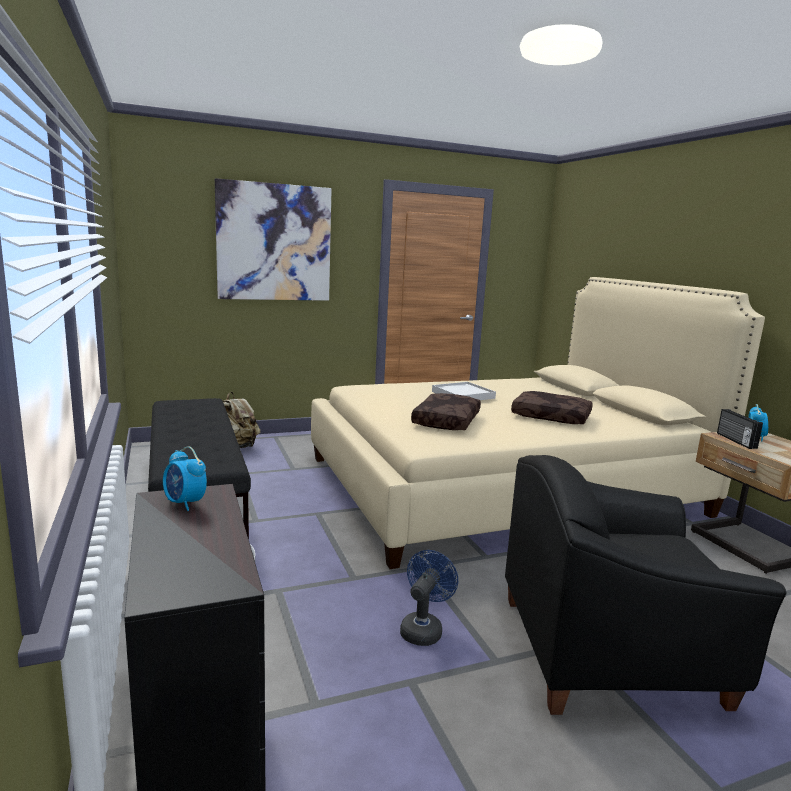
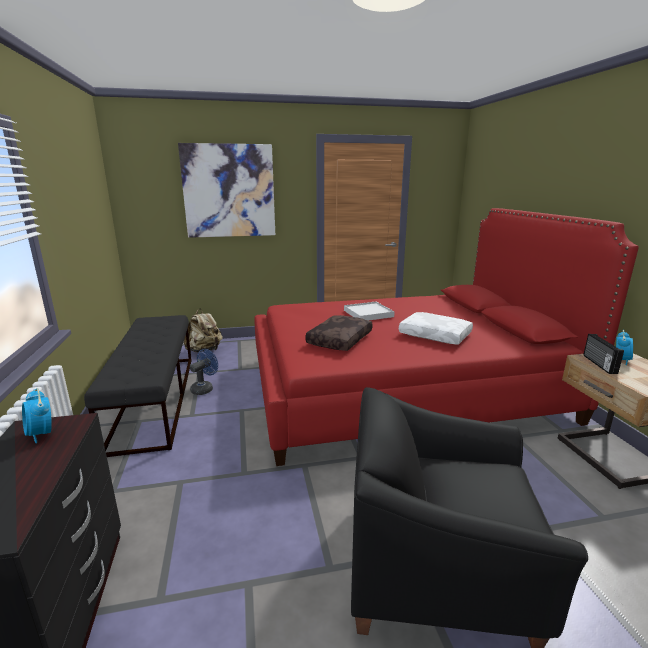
camera: 10 degrees right, 5 degrees up
(423, 628) = (280, 528): blue fan -> blue fan (204, 388)
(501, 485) = (400, 387): beige bed -> red bed
(552, 416) = (435, 335): brown pillow -> white pillow

